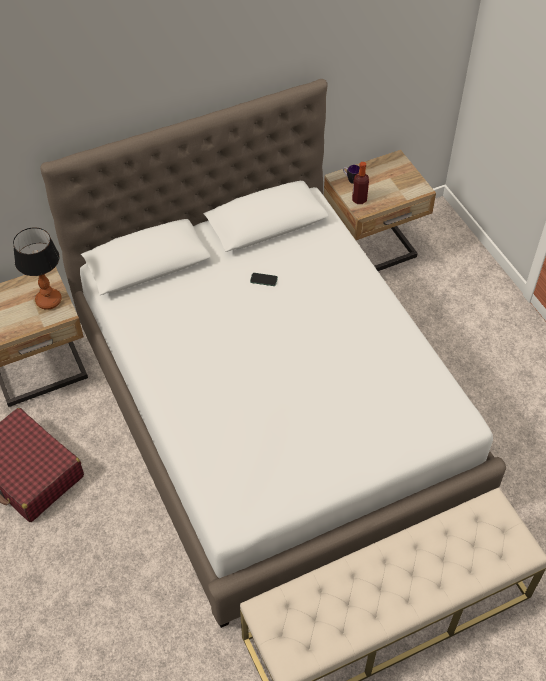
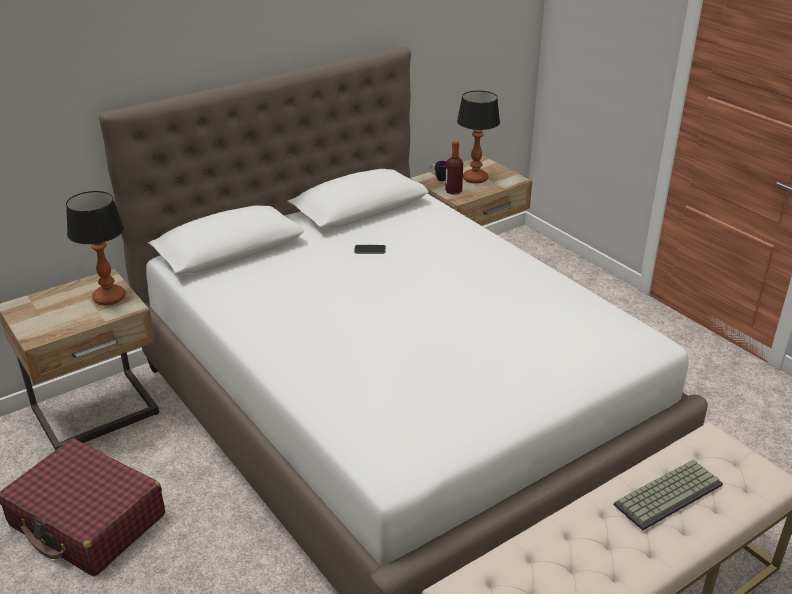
camera: 10 degrees left, 20 degrees down
(384, 184) = (475, 179): none -> table lamp
(438, 552) = (667, 493): none -> keyboard

